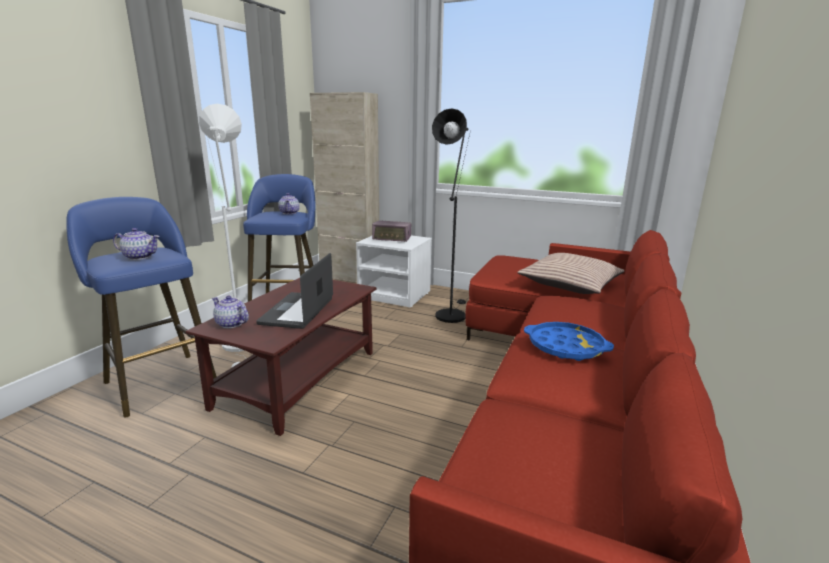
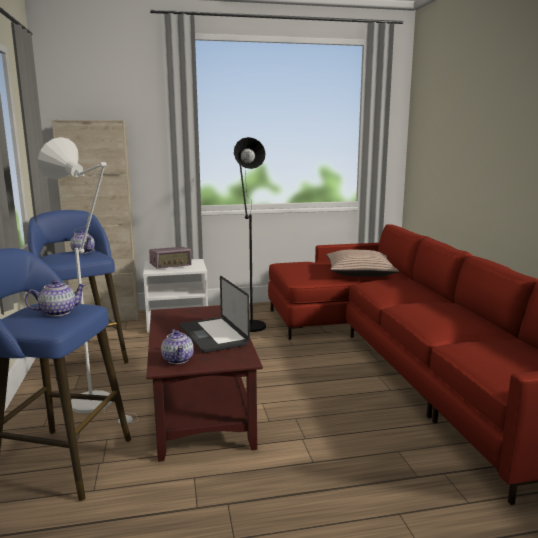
camera: 35 degrees left, 5 degrees down
(231, 324) = (178, 359): teapot -> teapot turned 105 degrees counterclockwise
(565, 347) = (431, 306): blue tray -> none

